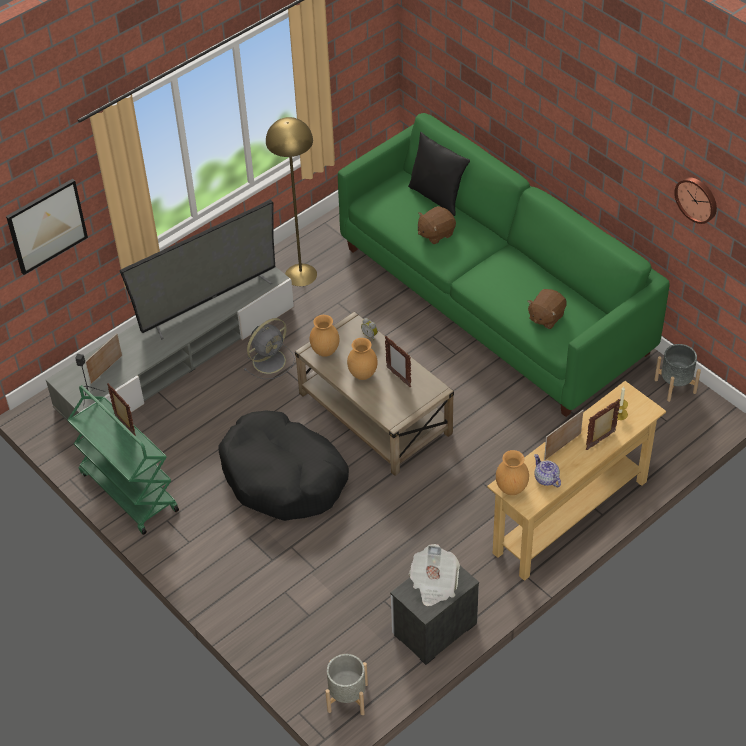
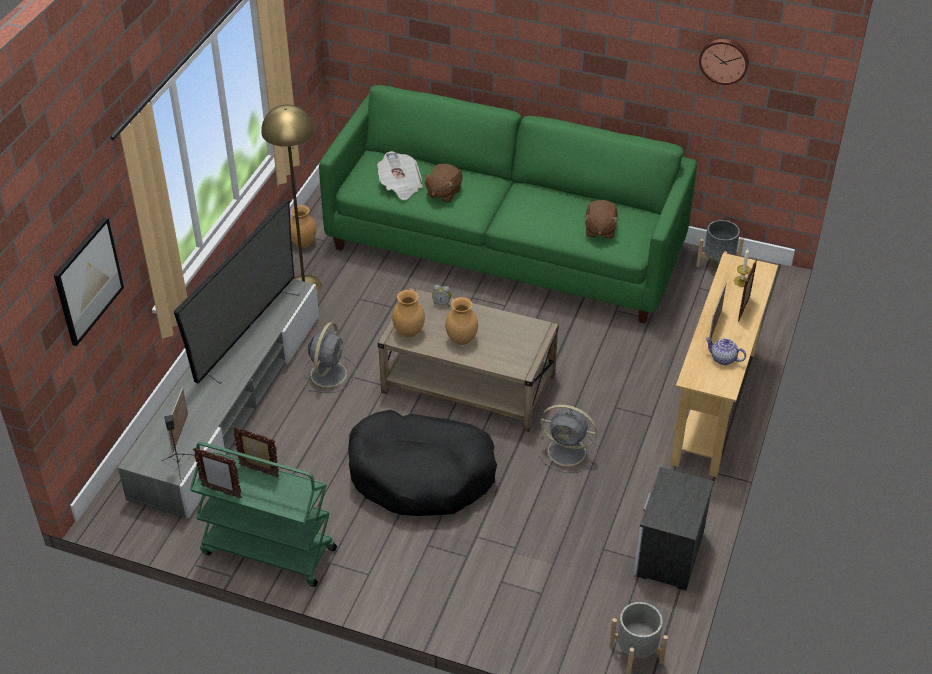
camera: 30 degrees left, 5 degrees down
(398, 377) = (497, 330): picture frame -> picture frame (221, 492)
(415, 506) = (568, 452): none -> grey fan
(434, 584) = (674, 499): newspaper -> newspaper (400, 186)
(437, 196) = (420, 162): black pillow -> none
(511, 488) = (699, 379): brown vase -> brown vase (303, 243)

